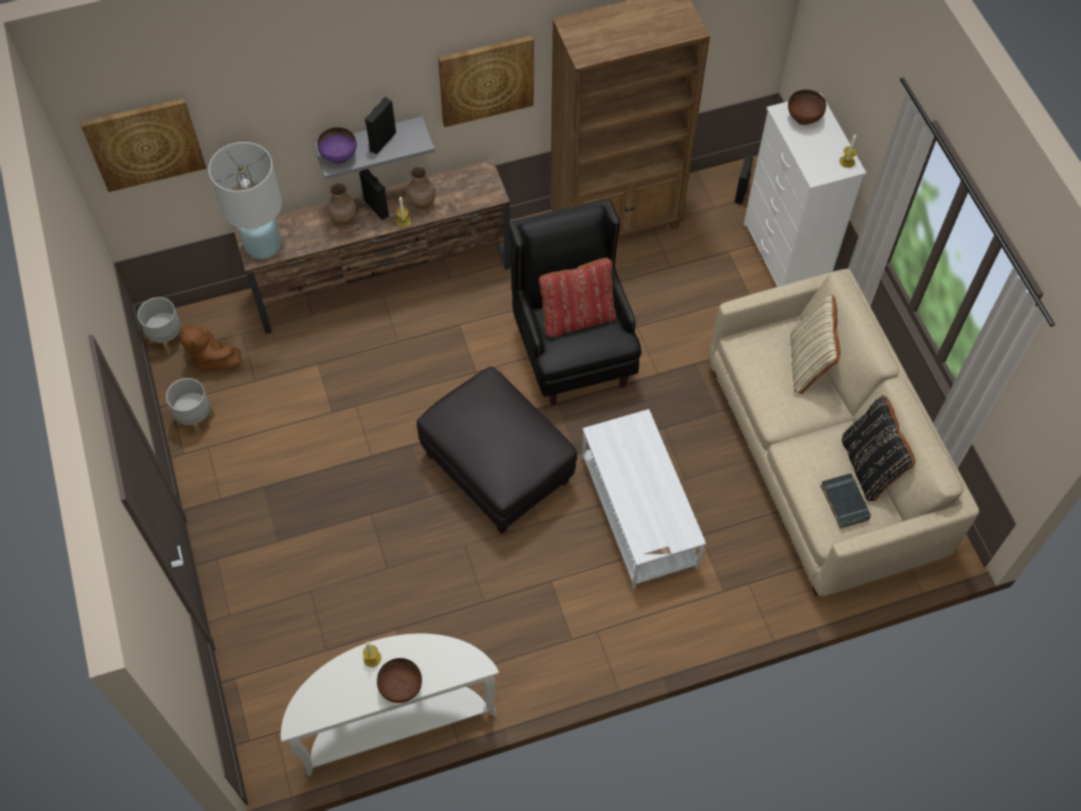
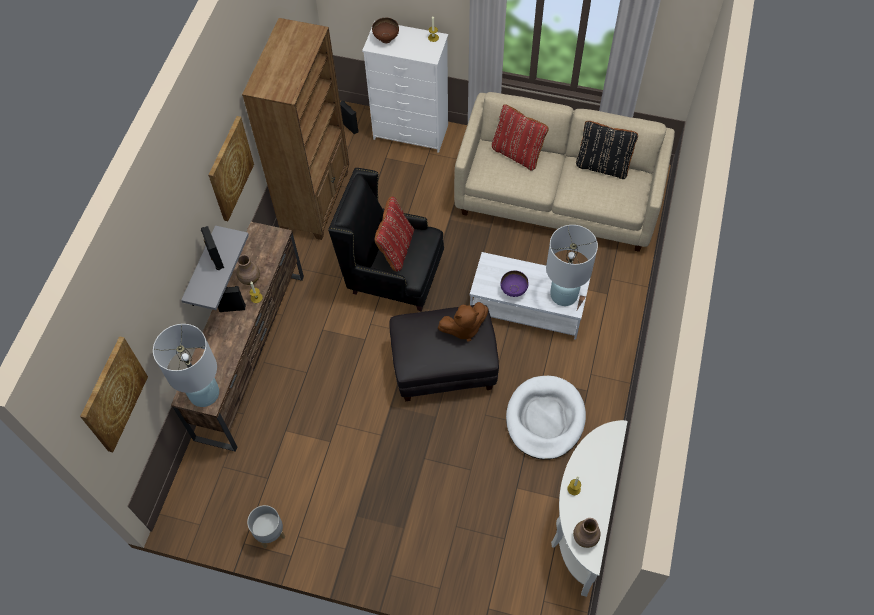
camera: 55 degrees left, 0 degrees up
(167, 339) = (187, 520): grey planter -> none
(212, 358) = (228, 497): brown plush toy -> brown plush toy (463, 328)
(339, 157) = (207, 290): purple bowl -> purple bowl (513, 290)
(343, 218) = (223, 332): brown vase -> brown vase (585, 538)
(401, 687) = (604, 482): brown bowl -> none
(502, 612) = (545, 419): none -> white dog bed
(655, 528) = (563, 295): none -> white table lamp
(808, 364) = (517, 153): beige pillow -> red pillow
(845, 502) = (617, 190): black book -> none

